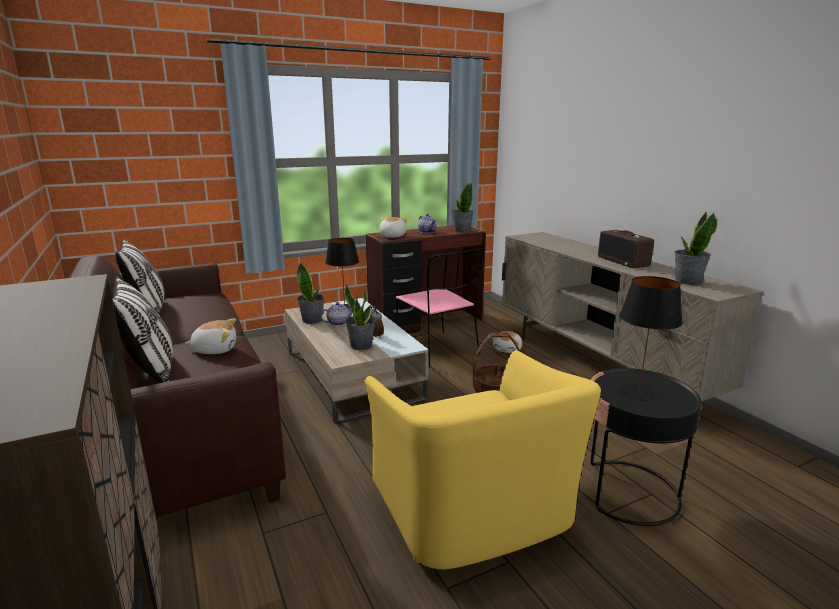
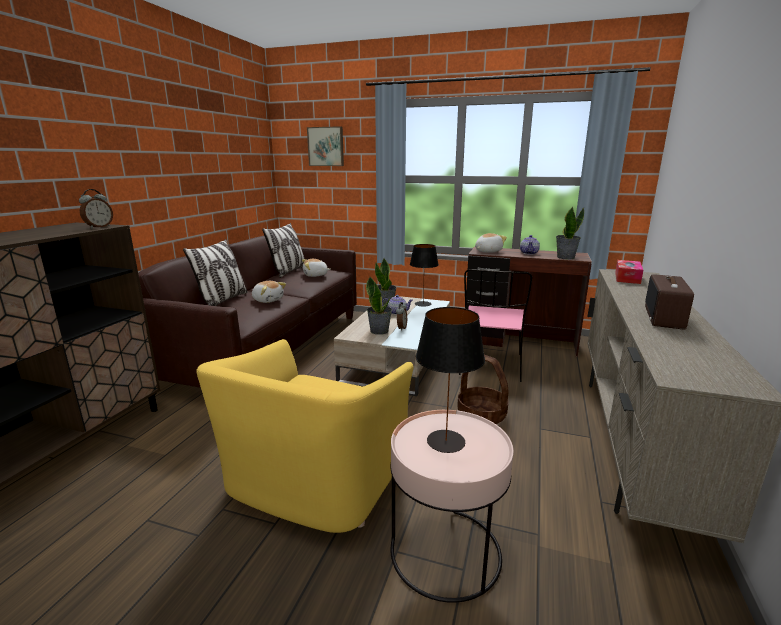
camera: 45 degrees right, 0 degrees up
(74, 286) = (99, 227): none -> alarm clock
(140, 122) = (326, 146): none -> picture
(508, 349) = (557, 389): plush toy -> plush toy (315, 275)
(538, 239) = (627, 278): none -> tissue box
(628, 492) = (445, 552): black side table -> pink side table
(687, 281) = (686, 356): potted plant -> none

